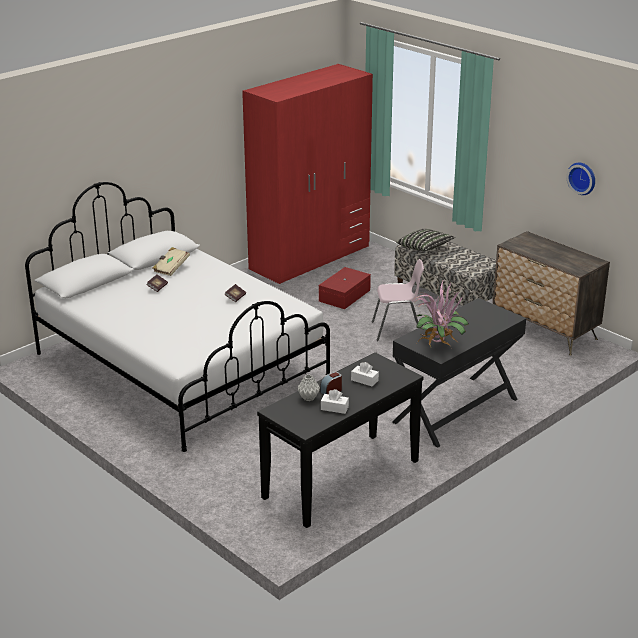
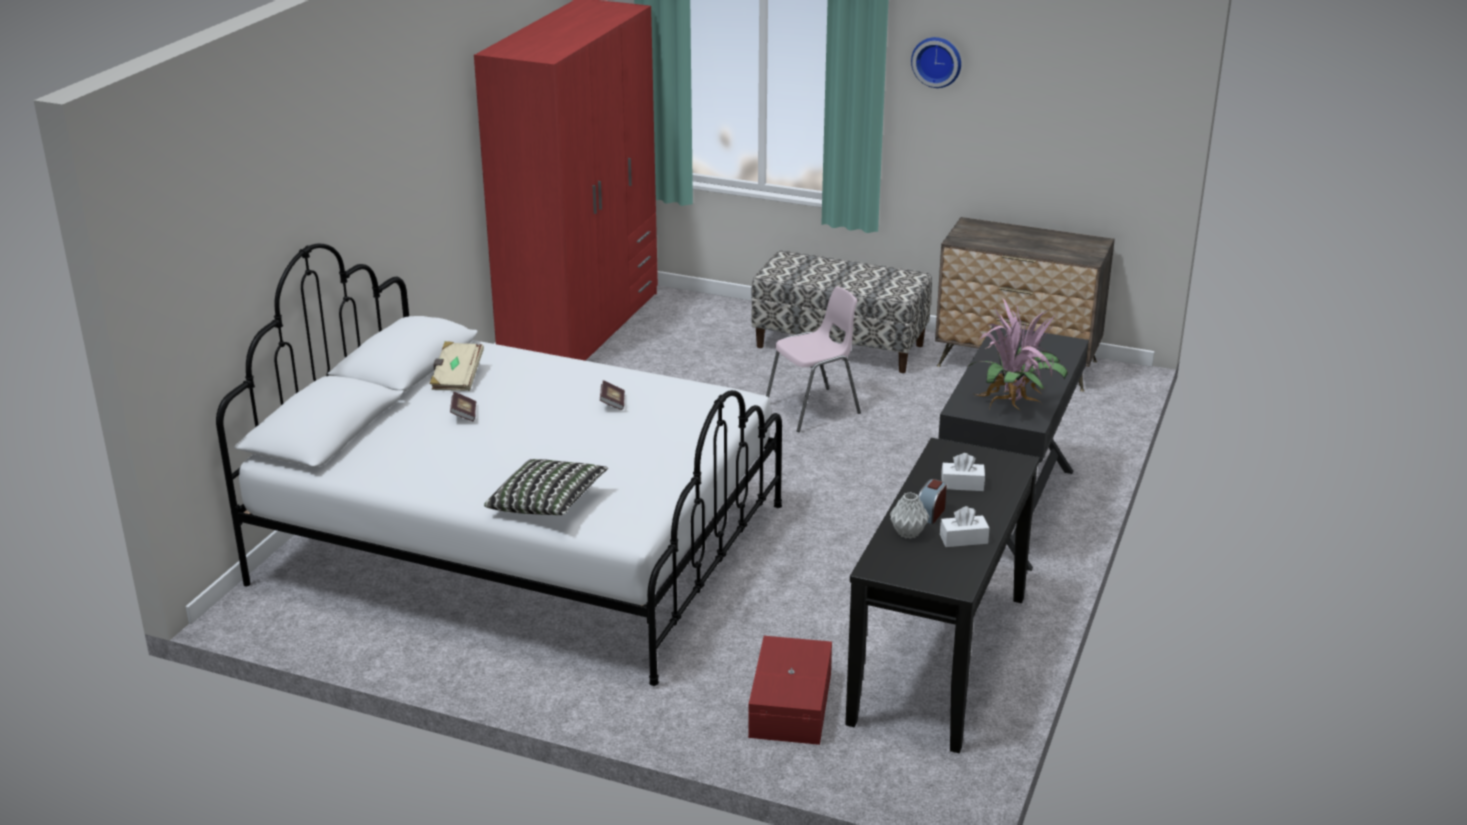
camera: 25 degrees left, 0 degrees up
(345, 295) = (688, 374): red storage box -> red storage box (792, 704)
(425, 248) = (799, 273): pillow -> pillow (547, 504)
(582, 178) = (1058, 117): wall clock -> wall clock (937, 61)

